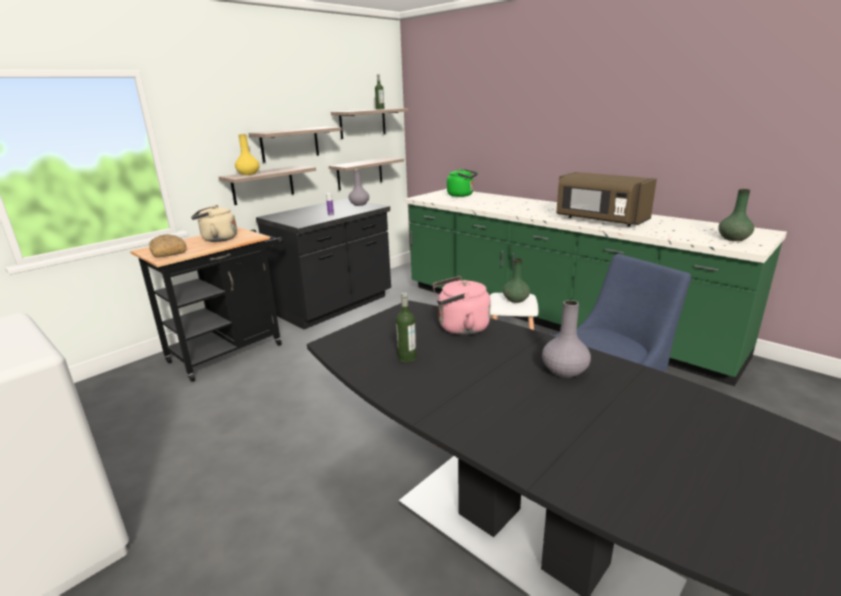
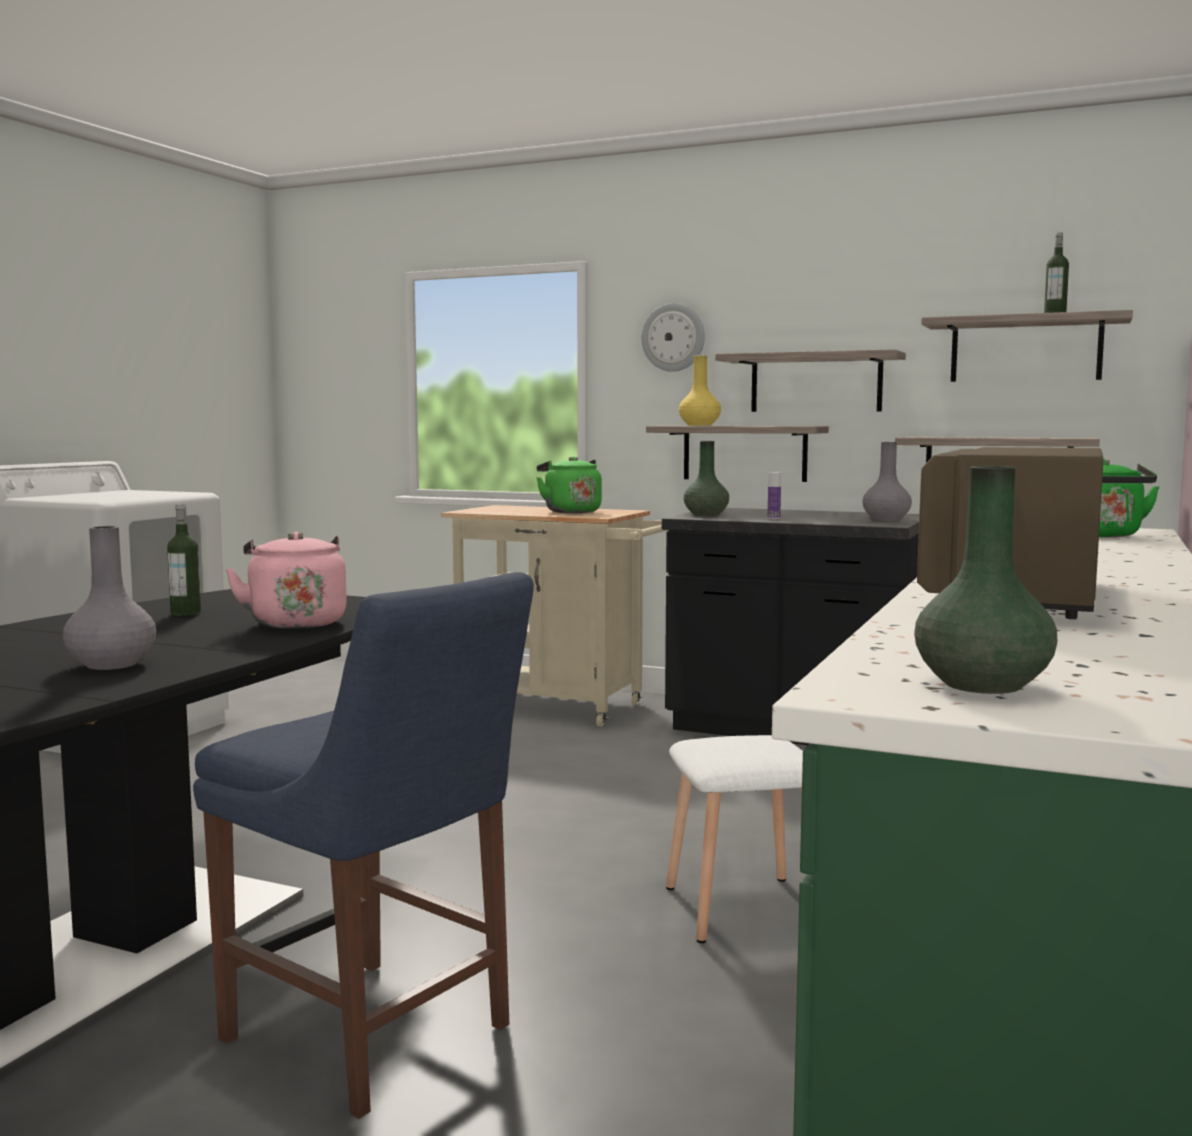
camera: 70 degrees right, 15 degrees down
(168, 252) = (492, 510): bread -> none
(212, 123) = (673, 337): none -> wall clock
(217, 239) = (570, 511): beige kettle -> green kettle
(232, 350) = (560, 707): black cart -> beige cart
(516, 299) = (738, 748): green vase -> green vase (706, 515)

